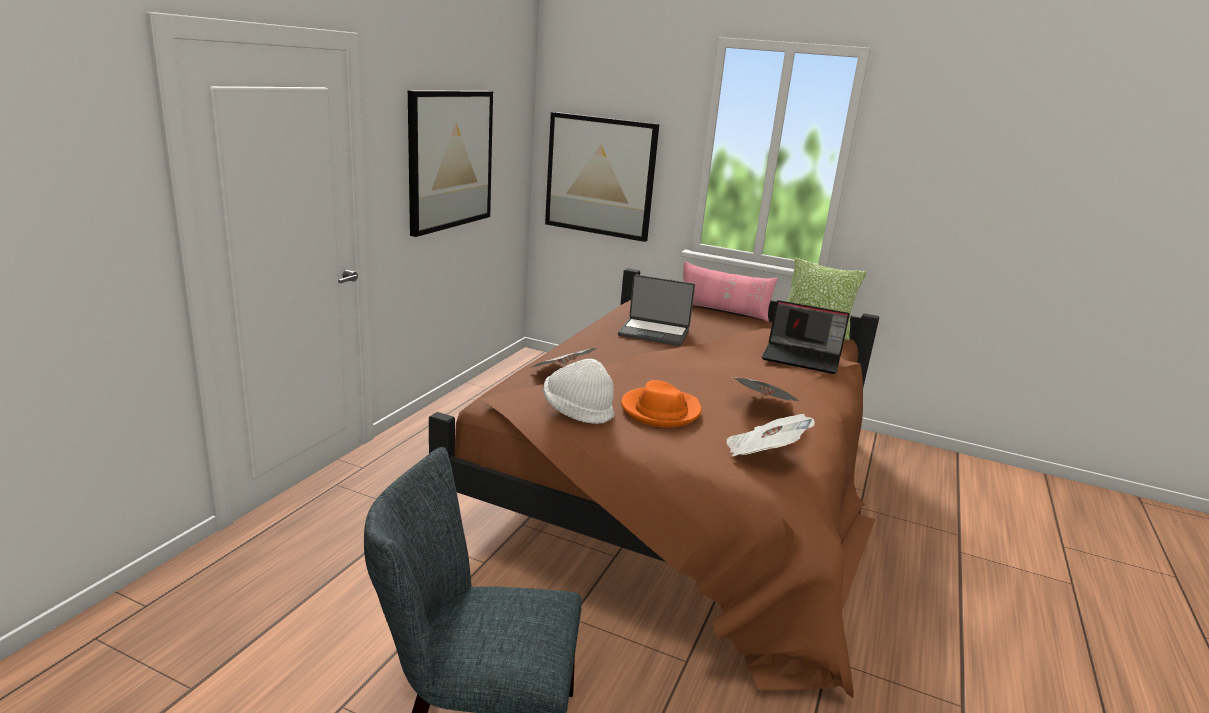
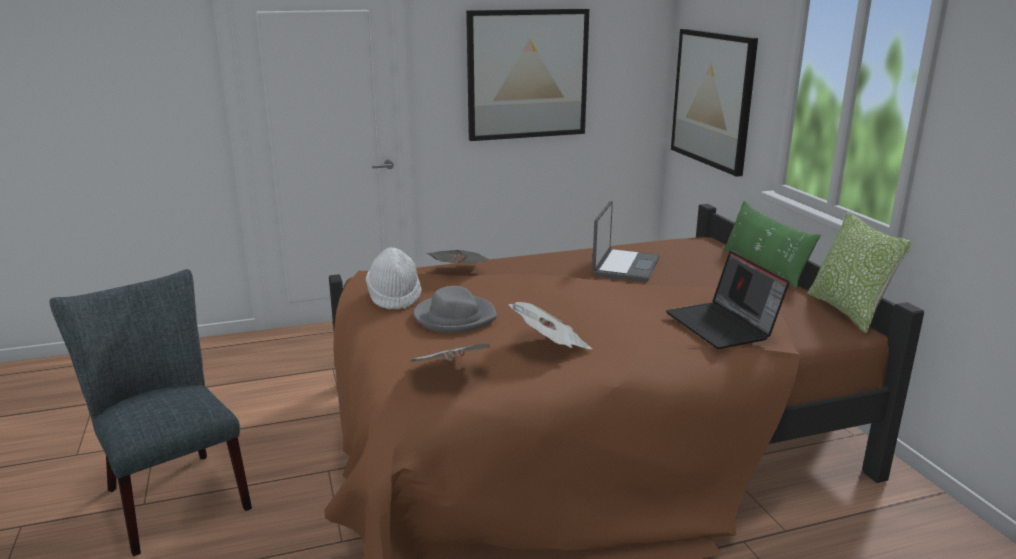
camera: 50 degrees right, 0 degrees up
(654, 333) = (624, 266): laptop -> laptop turned 135 degrees counterclockwise
(660, 410) = (455, 317): orange hat -> grey hat
(722, 311) = (764, 267): pink pillow -> green pillow

